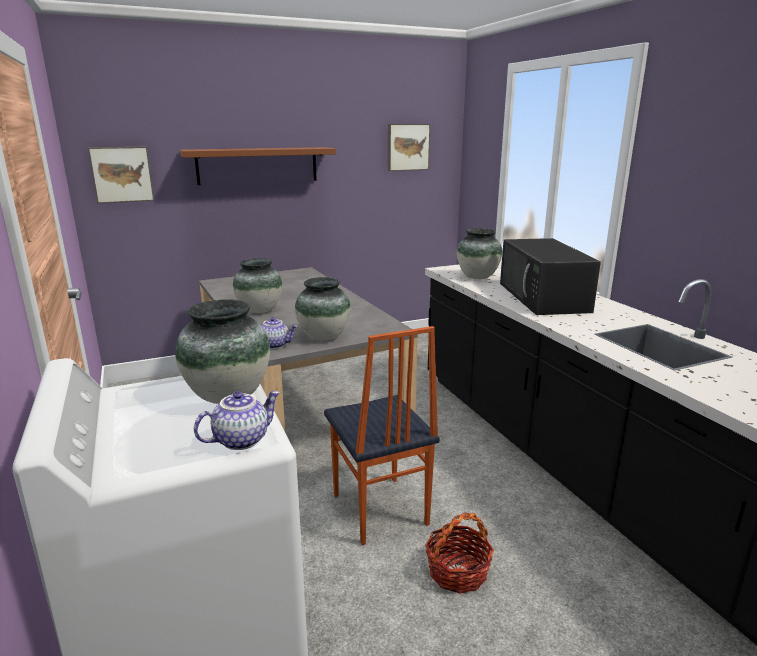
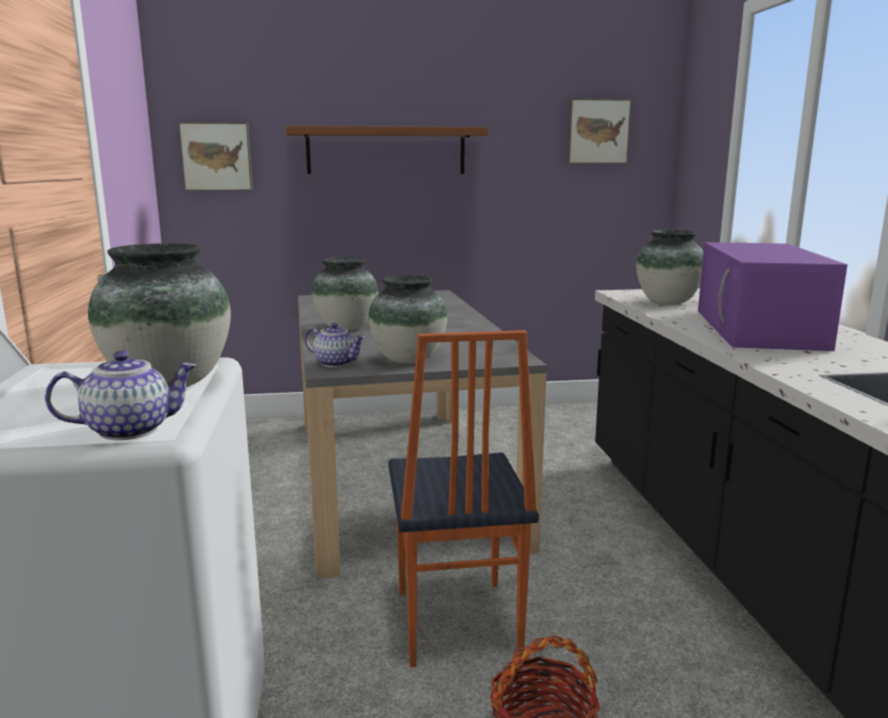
camera: 15 degrees right, 5 degrees down
(544, 297) = (759, 329): black microwave -> purple microwave

